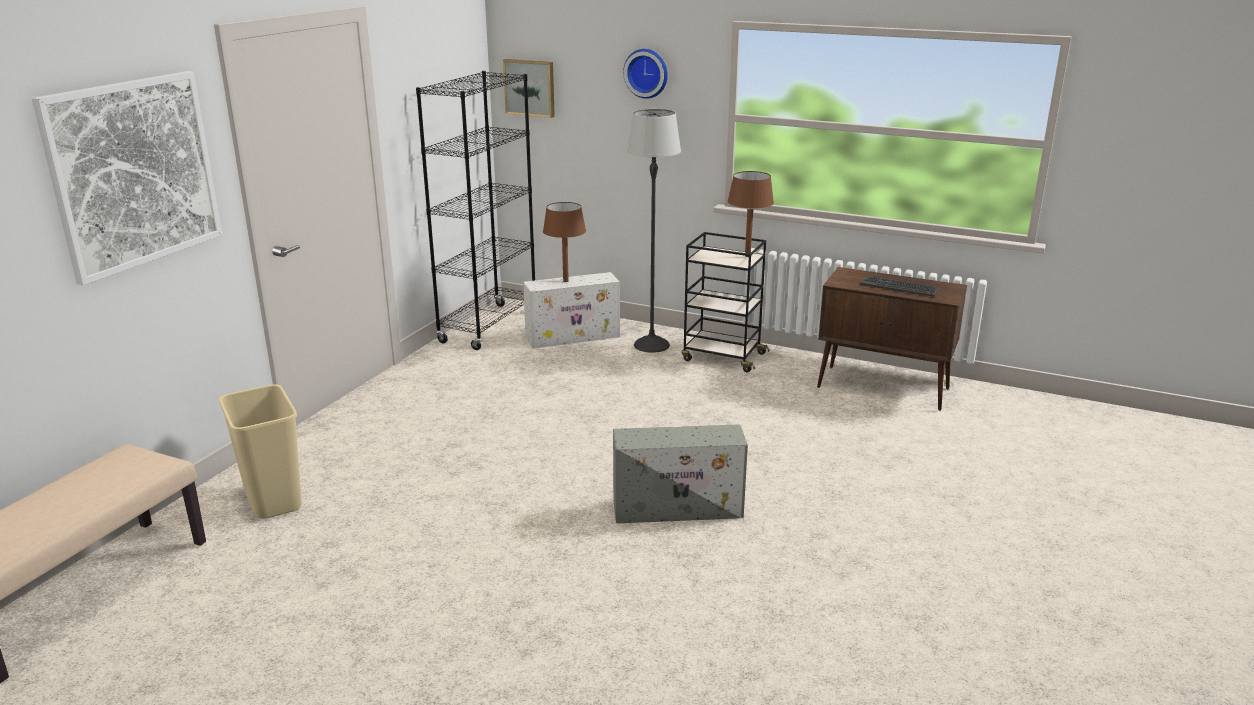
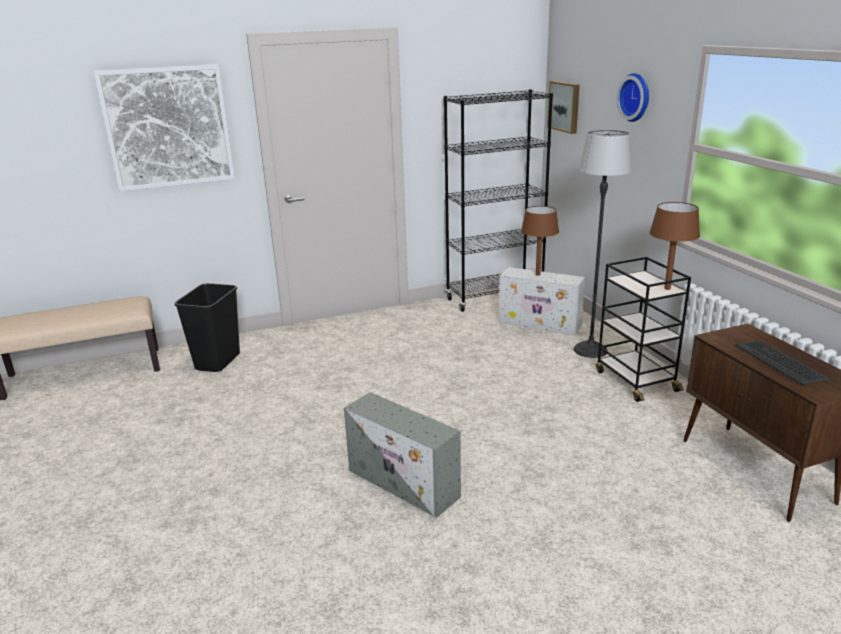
camera: 45 degrees right, 0 degrees up
(272, 501) = (217, 362): beige trash can -> black trash can

